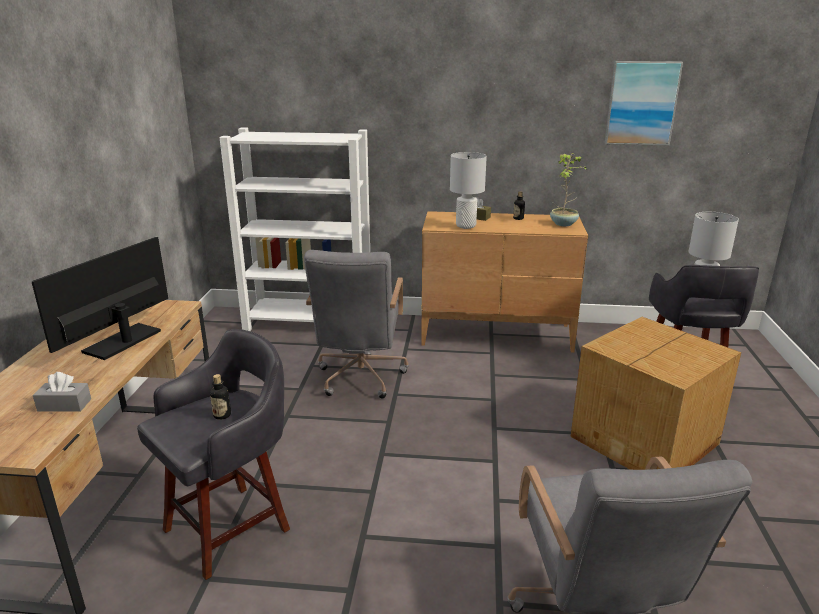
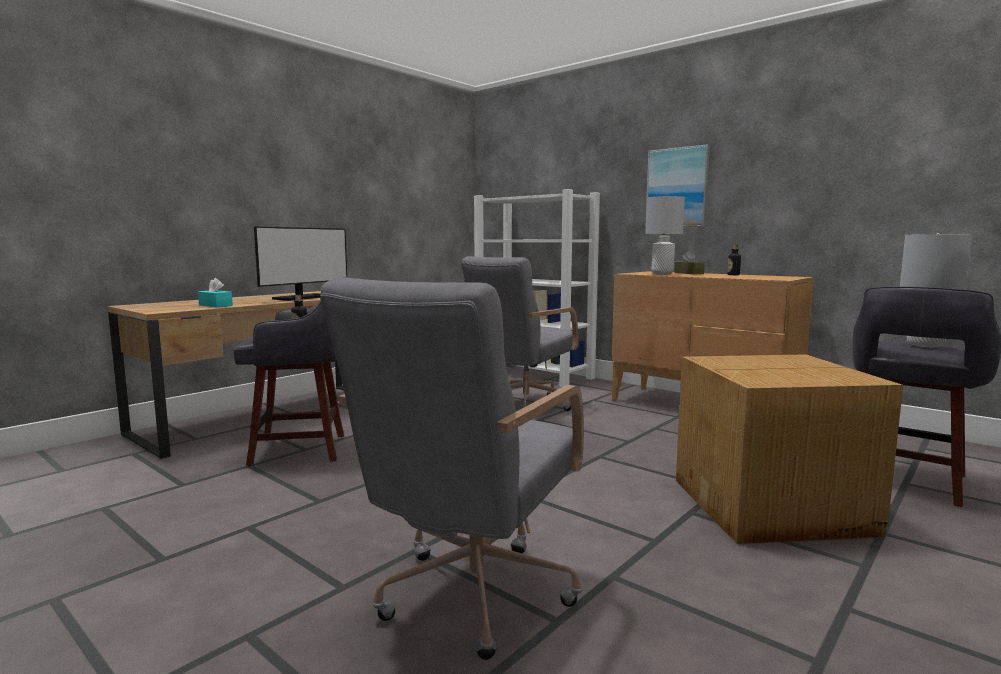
camera: 35 degrees right, 15 degrees down
(64, 405) = (215, 305): grey tissue box -> turquoise tissue box
(122, 341) = (303, 297): monitor -> monitor turned 150 degrees clockwise
(564, 224) = (779, 277): potted plant -> none
(641, 103) = (895, 139): picture -> picture (677, 188)

